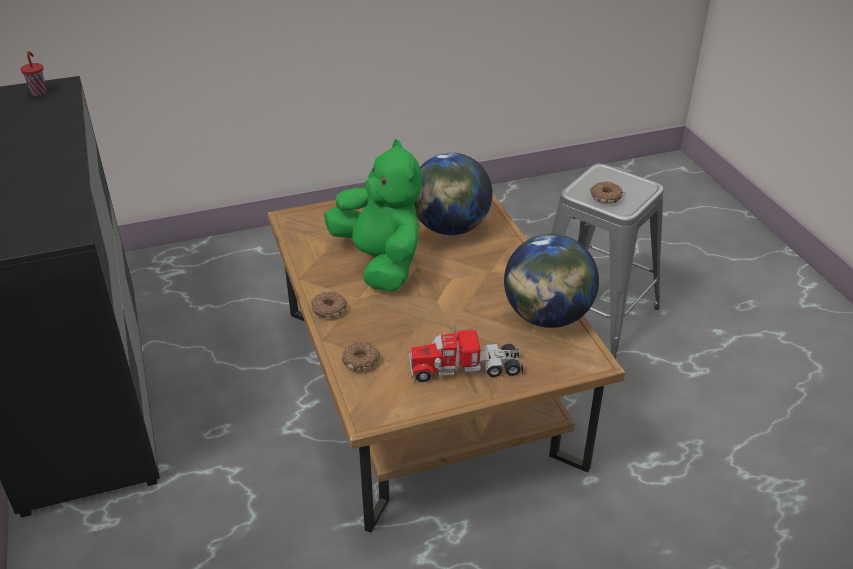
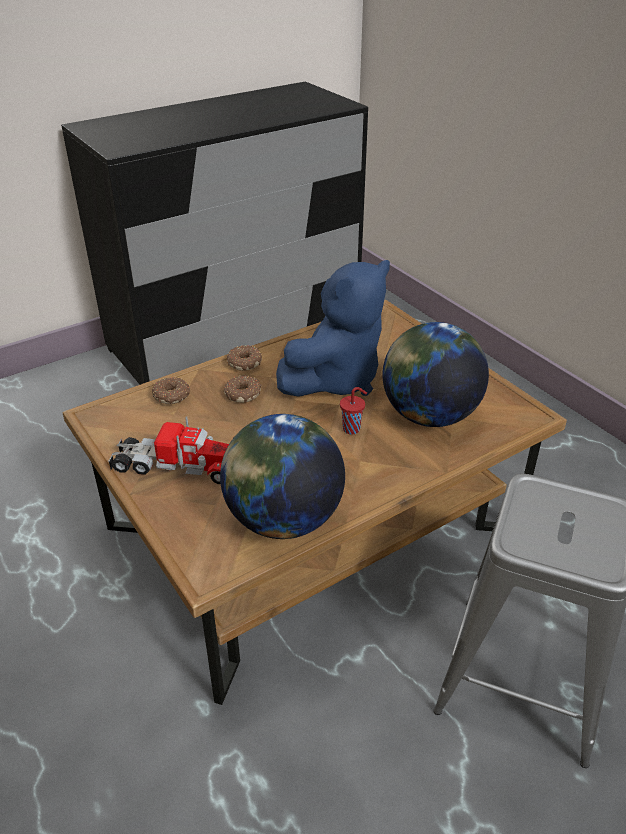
camera: 75 degrees right, 0 degrees up
(39, 92) = (327, 101): red cup -> red cup (352, 429)
(380, 262) = (336, 379): green plush toy -> blue plush toy
(466, 368) = (175, 466): toy truck -> toy truck turned 120 degrees clockwise
(605, 197) = (537, 518): donut -> donut (243, 393)

